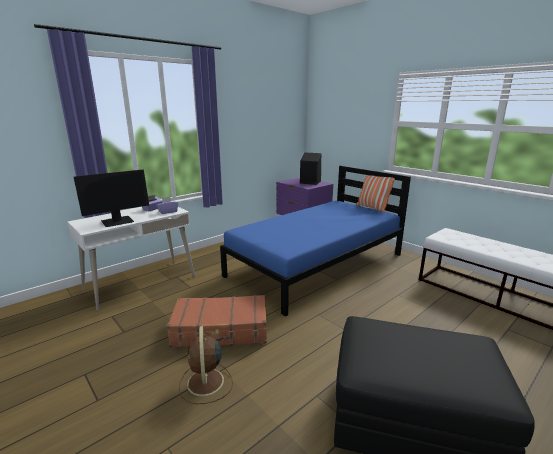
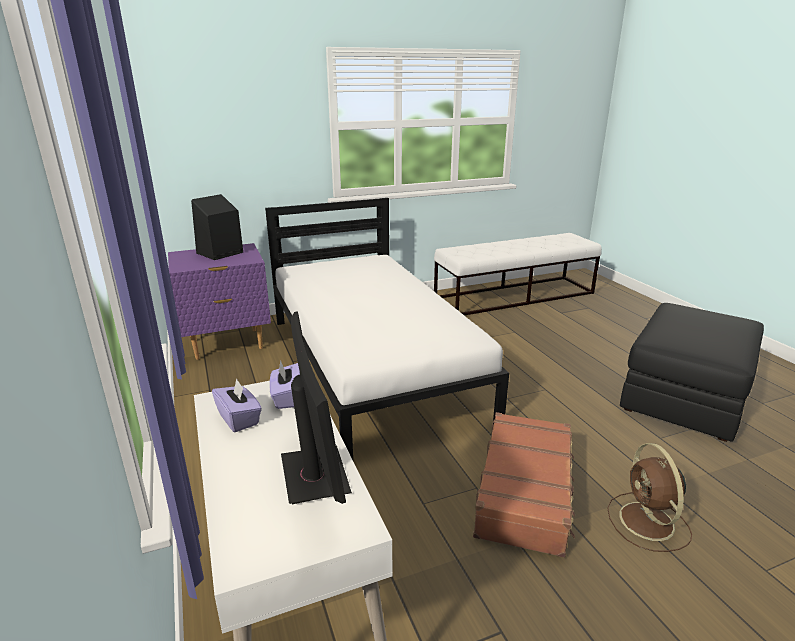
camera: 70 degrees left, 5 degrees up
(205, 383) = (648, 523): brown fan -> brown fan turned 75 degrees clockwise
(317, 265) = (372, 365): blue bed -> white bed
(372, 208) = (346, 257): pillow -> none

